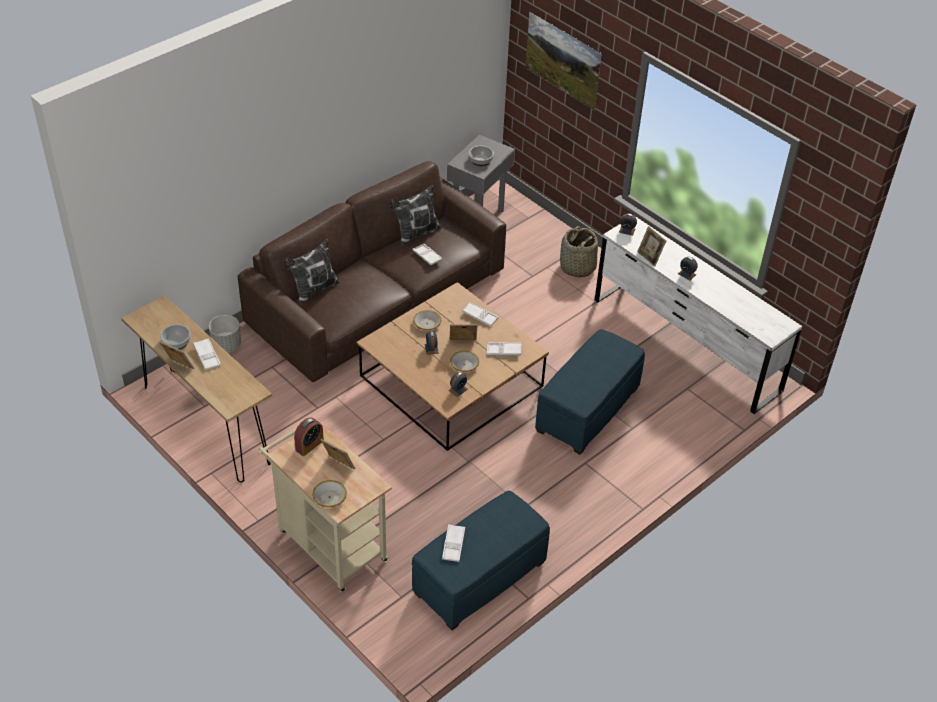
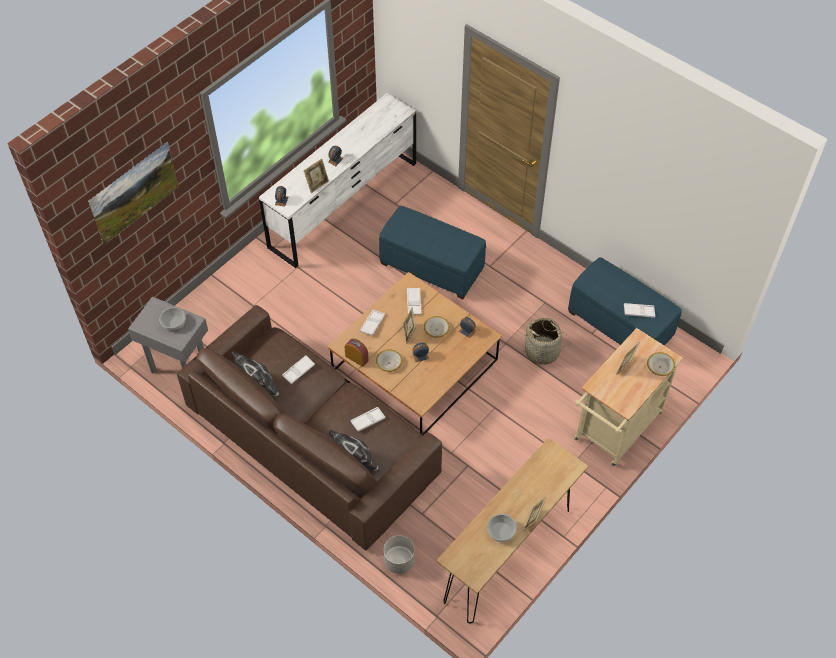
camera: 95 degrees left, 10 degrees up
(207, 356) = (514, 500): white tray -> white tray (368, 420)
(309, 445) = (610, 390): alarm clock -> alarm clock (356, 358)
(577, 267) = (252, 282): basket -> basket (542, 351)

